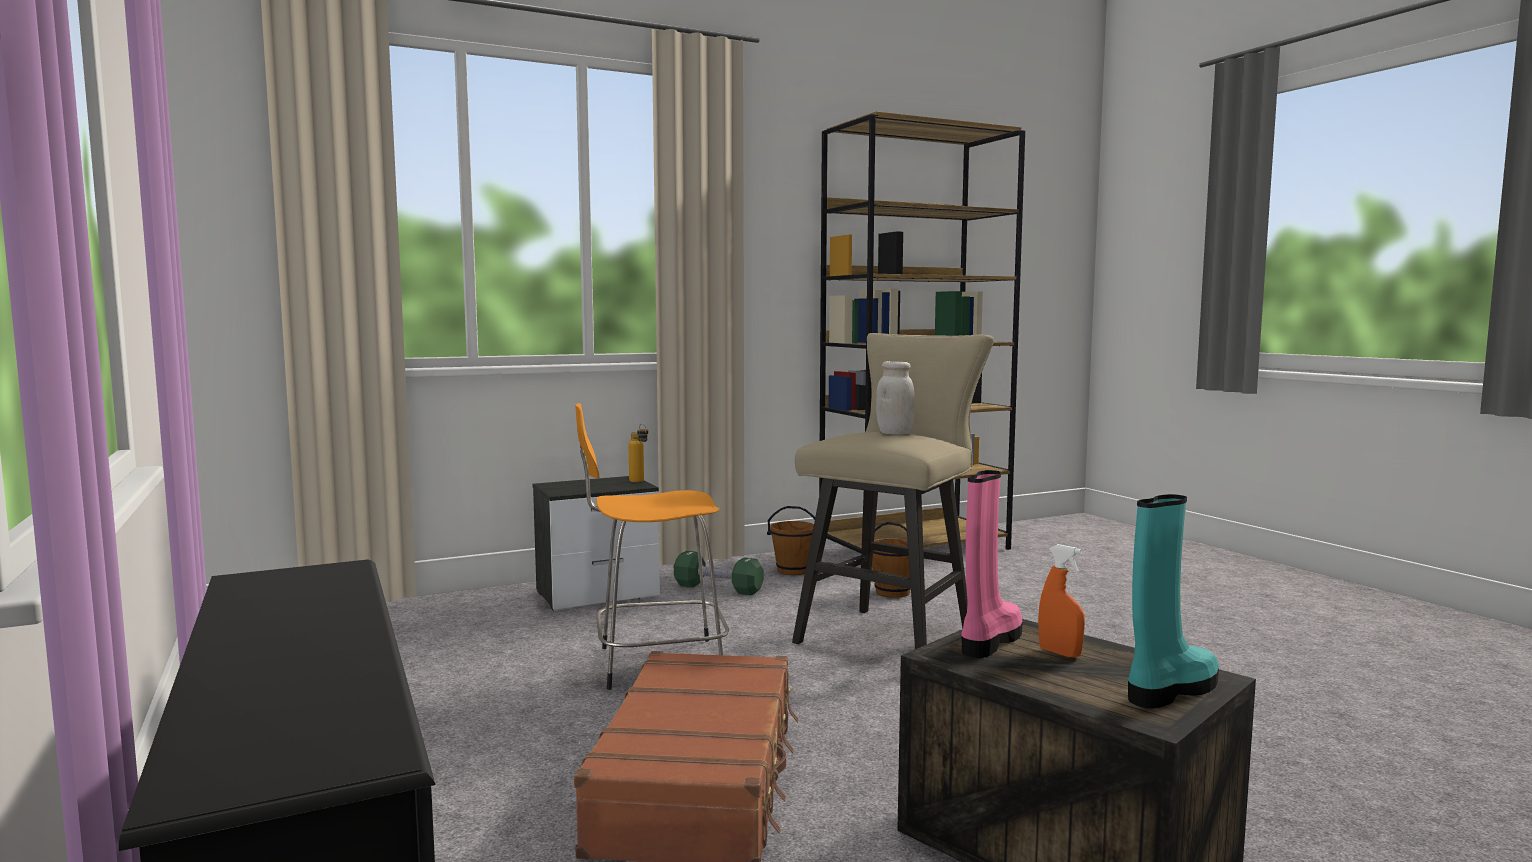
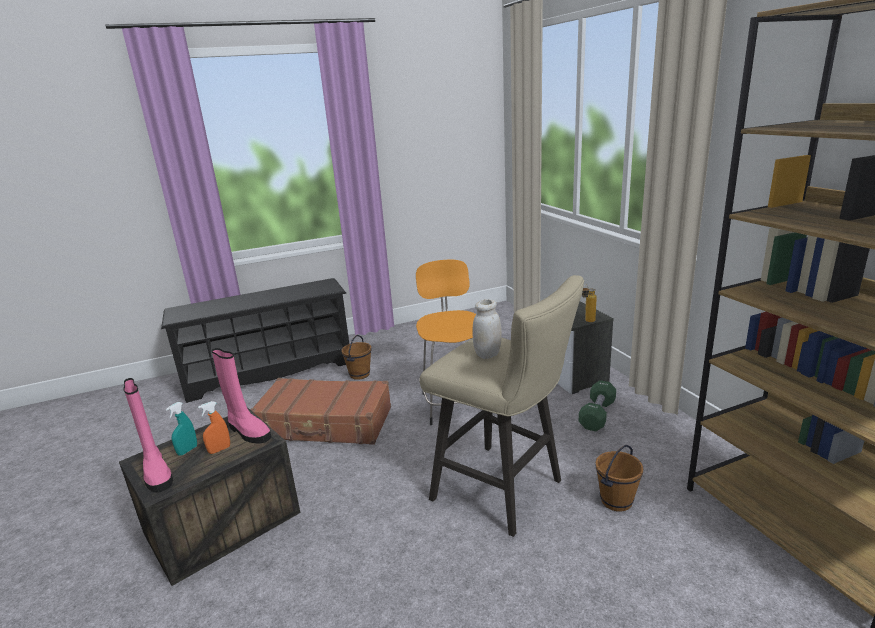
camera: 95 degrees right, 15 degrees up
(793, 571) = (661, 447): brown bucket -> brown bucket (360, 375)
(1083, 679) = (187, 450): none -> turquoise spray bottle
(1170, 690) = (157, 473): turquoise boot -> pink boot

